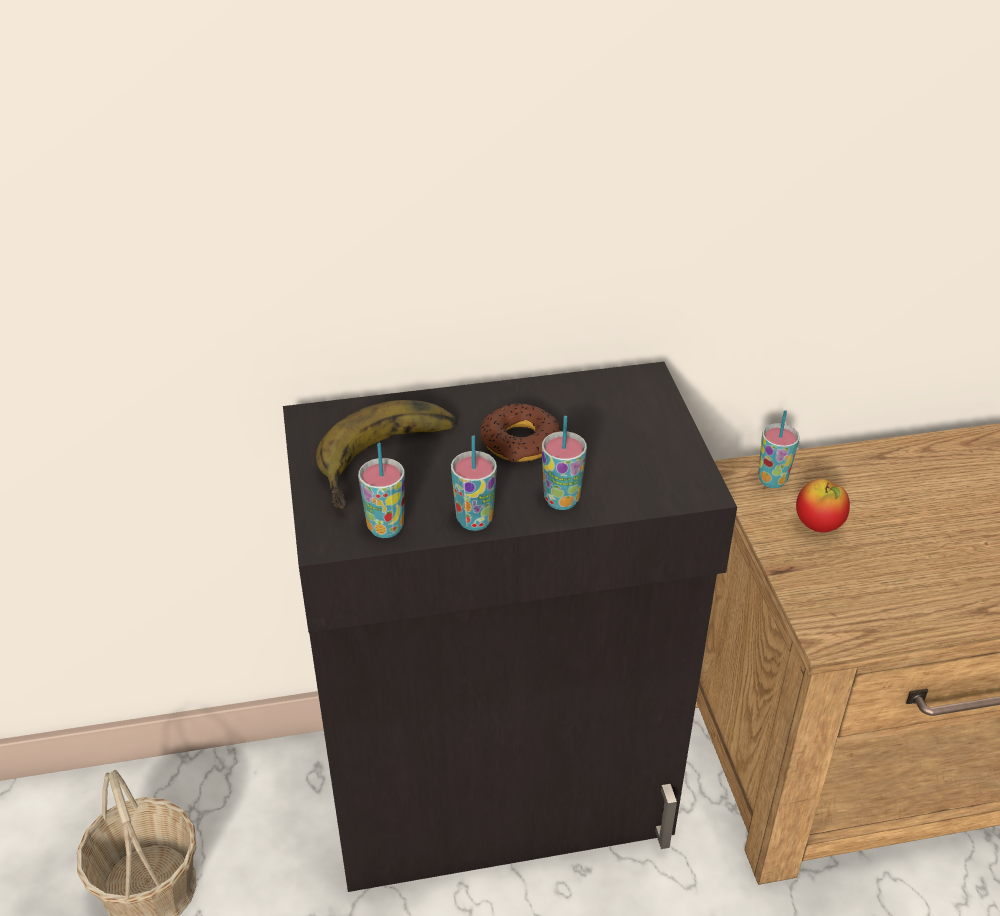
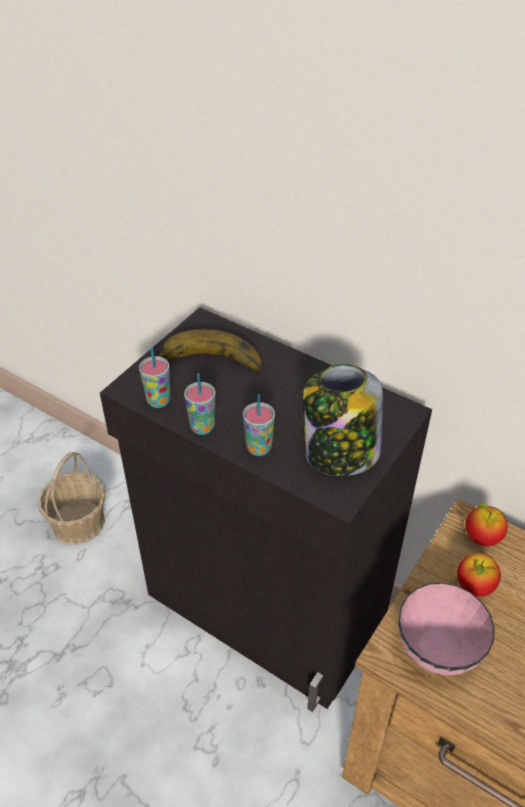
camera: 45 degrees right, 5 degrees up
(520, 441) = (283, 401): donut -> none
(642, 452) = (339, 453): none -> jar
(772, 480) = (482, 537): cup -> apple
(859, 601) = (436, 650): none -> pink bowl

